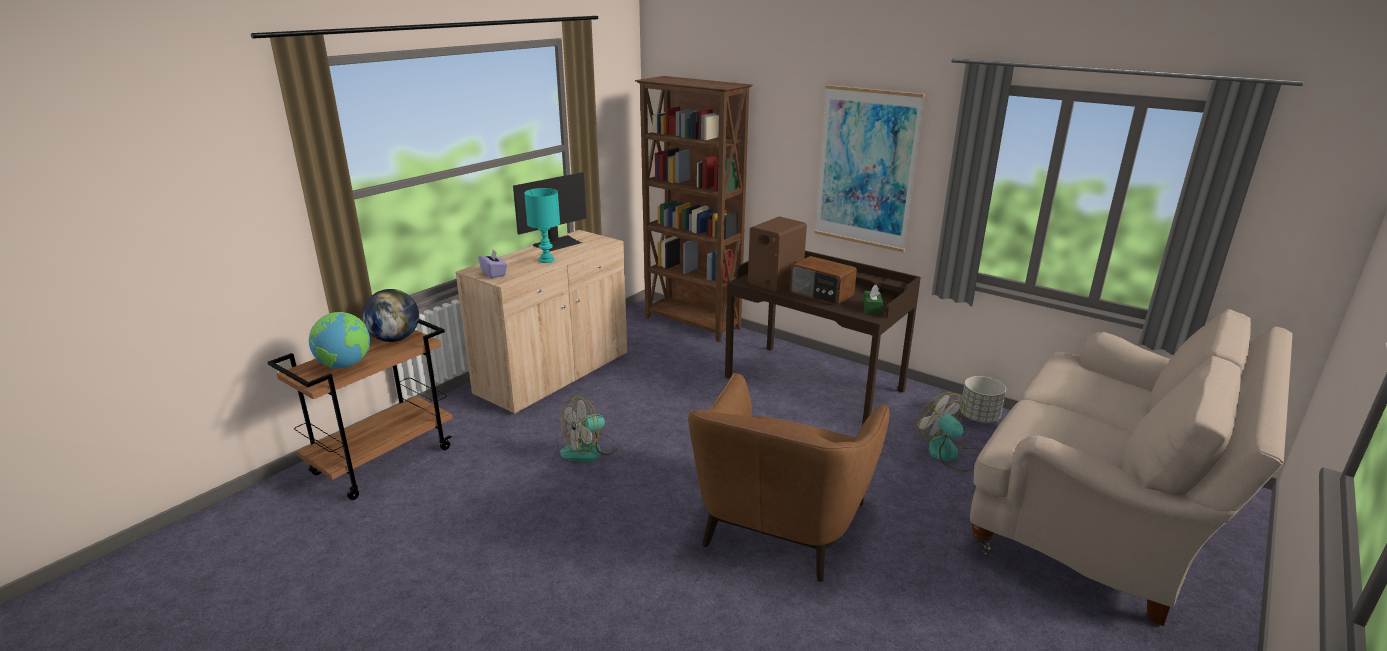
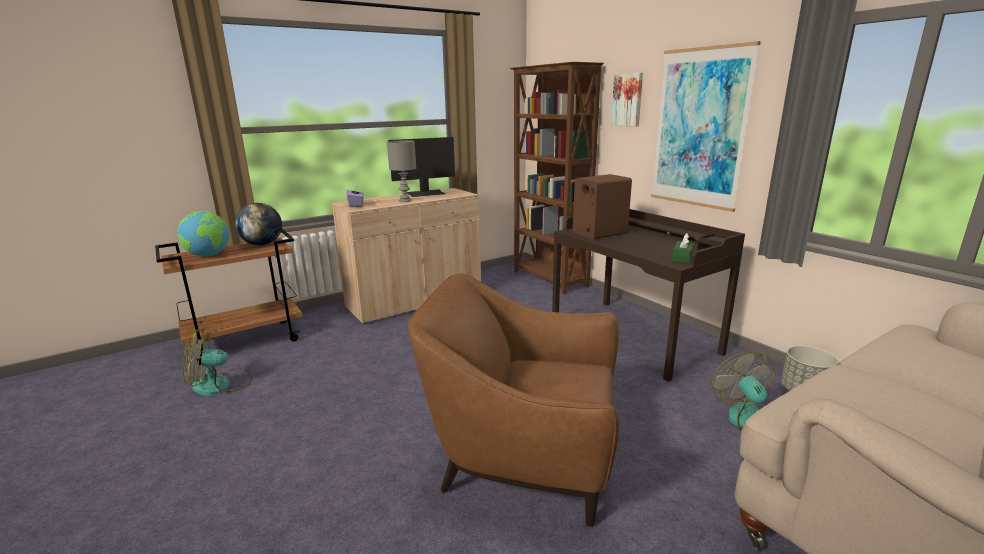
camera: 20 degrees right, 5 degrees down
(547, 260) = (405, 201): turquoise table lamp -> grey table lamp
(590, 450) = (398, 359): fan -> fan (221, 385)
(780, 524) = (524, 457): brown armchair -> brown armchair turned 60 degrees clockwise
(783, 128) = (628, 100): none -> picture
(821, 294) = (636, 245): radio -> none

